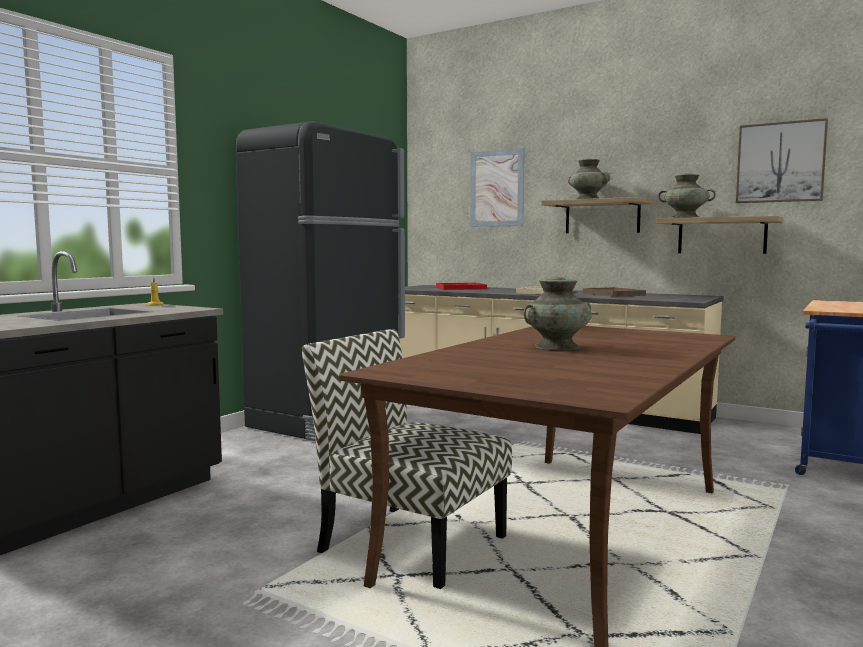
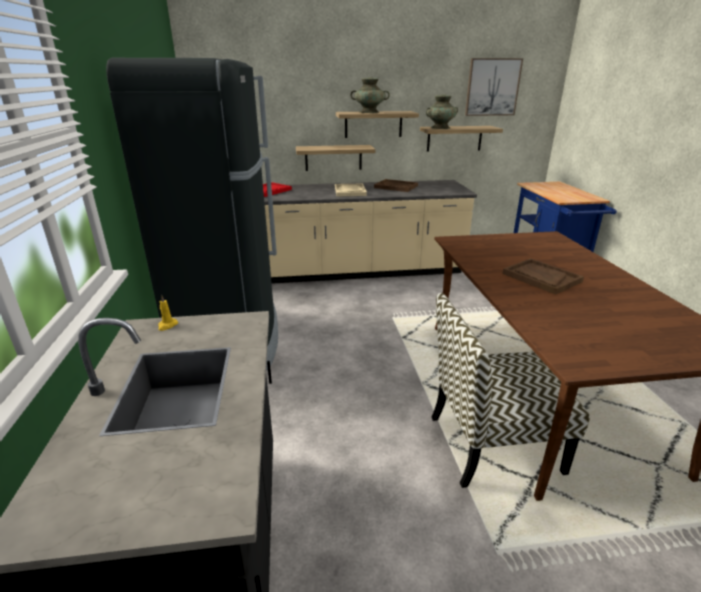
camera: 40 degrees left, 20 degrees up
(497, 188) = (281, 97): picture -> none
(551, 257) = (333, 158): none -> shelf
(557, 347) = (541, 277): turquoise vase -> brown tray

